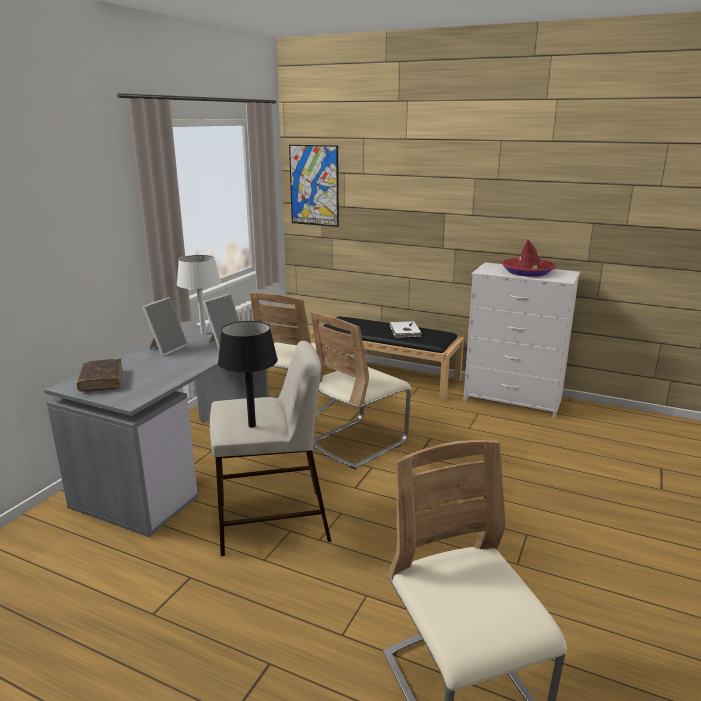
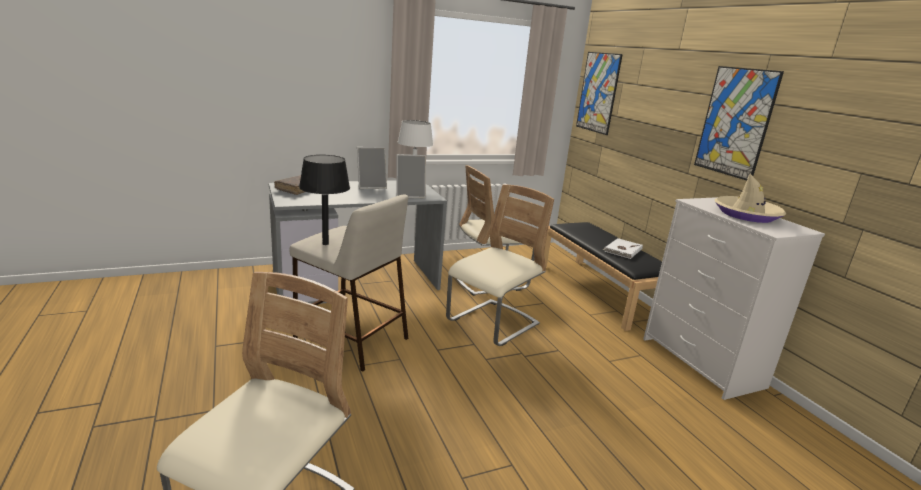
camera: 40 degrees right, 0 degrees up
(358, 443) = (493, 324): beige chair -> beige chair turned 135 degrees clockwise
(482, 198) = (735, 122): none -> picture
(527, 272) = (746, 215): red hat -> beige hat

